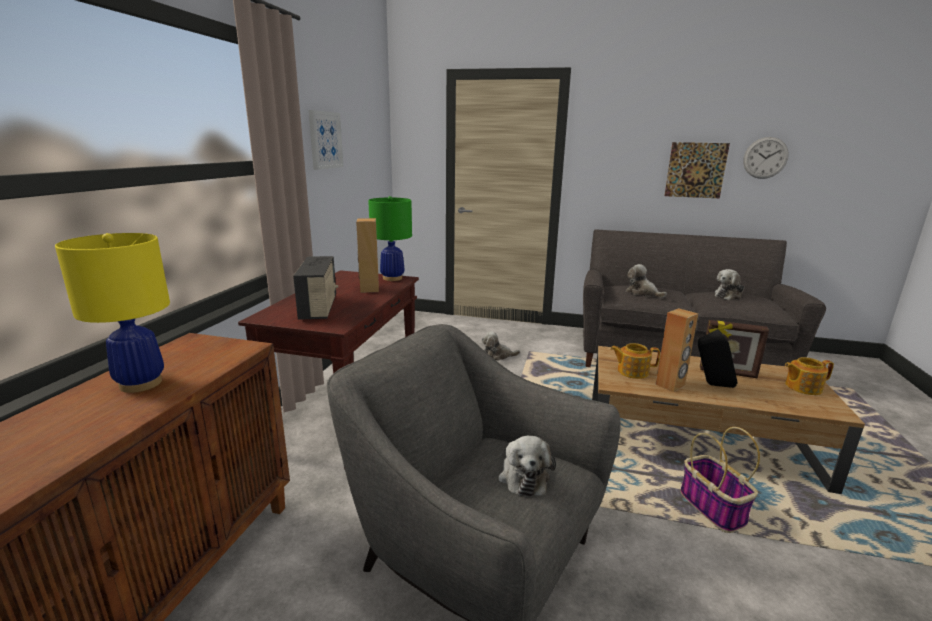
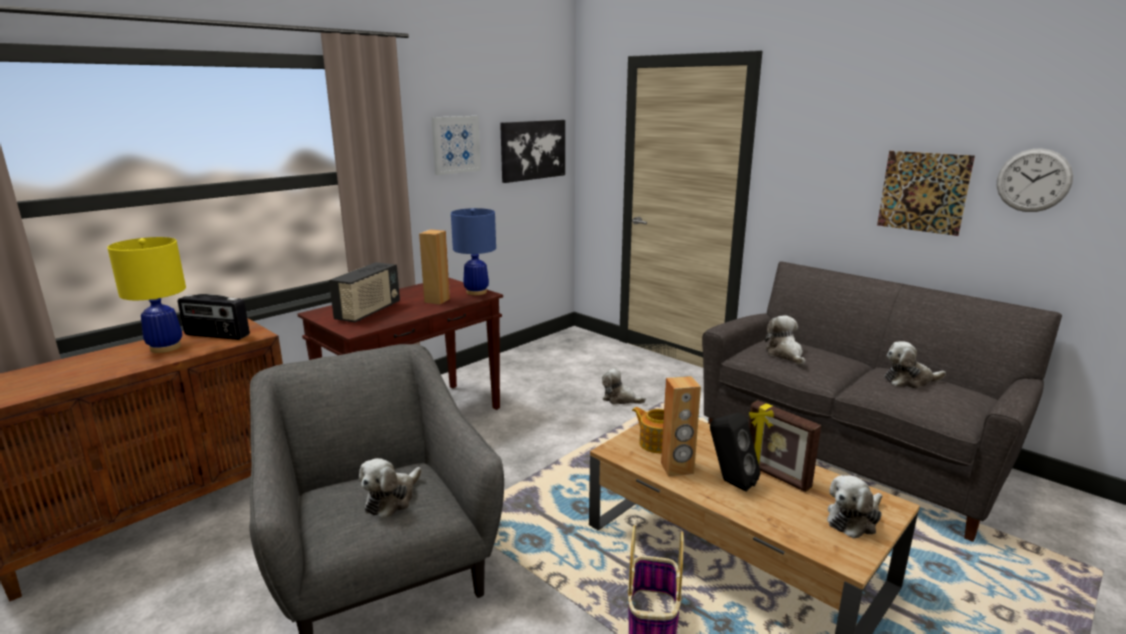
camera: 30 degrees right, 0 degrees up
(191, 357) = (216, 335): none -> radio
(370, 150) = (532, 150): none -> picture
(392, 278) = (476, 292): green table lamp -> blue table lamp
(802, 387) = (854, 519): teapot -> plush toy

